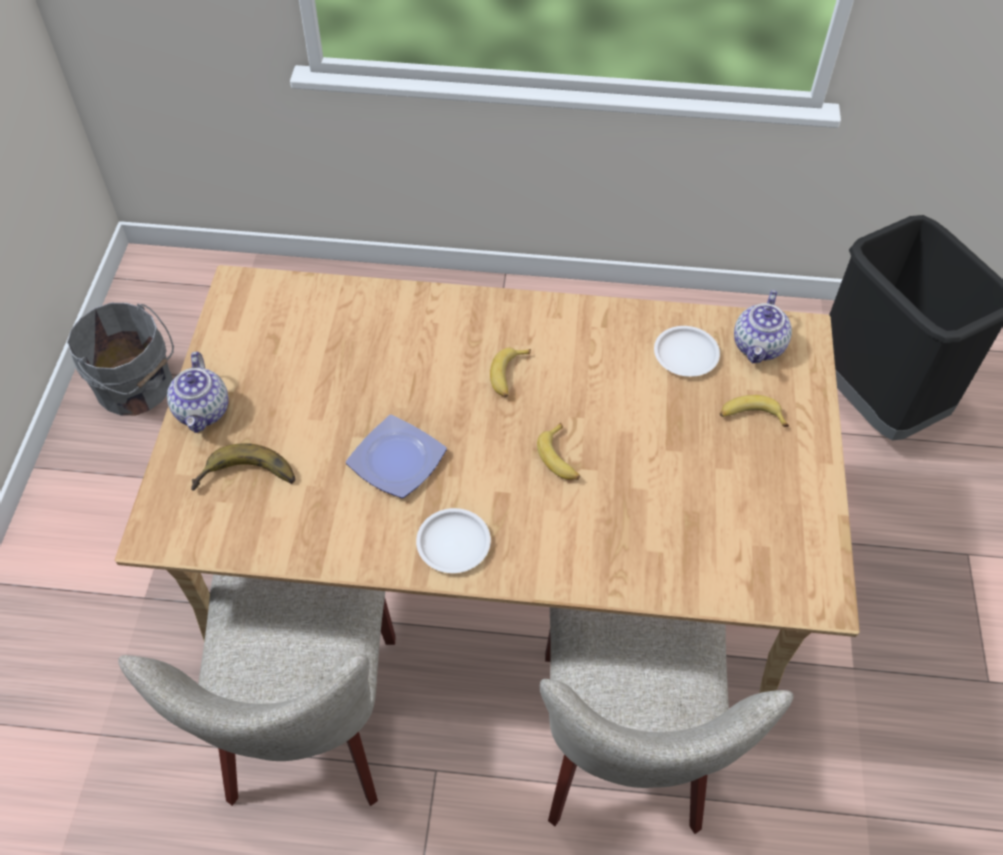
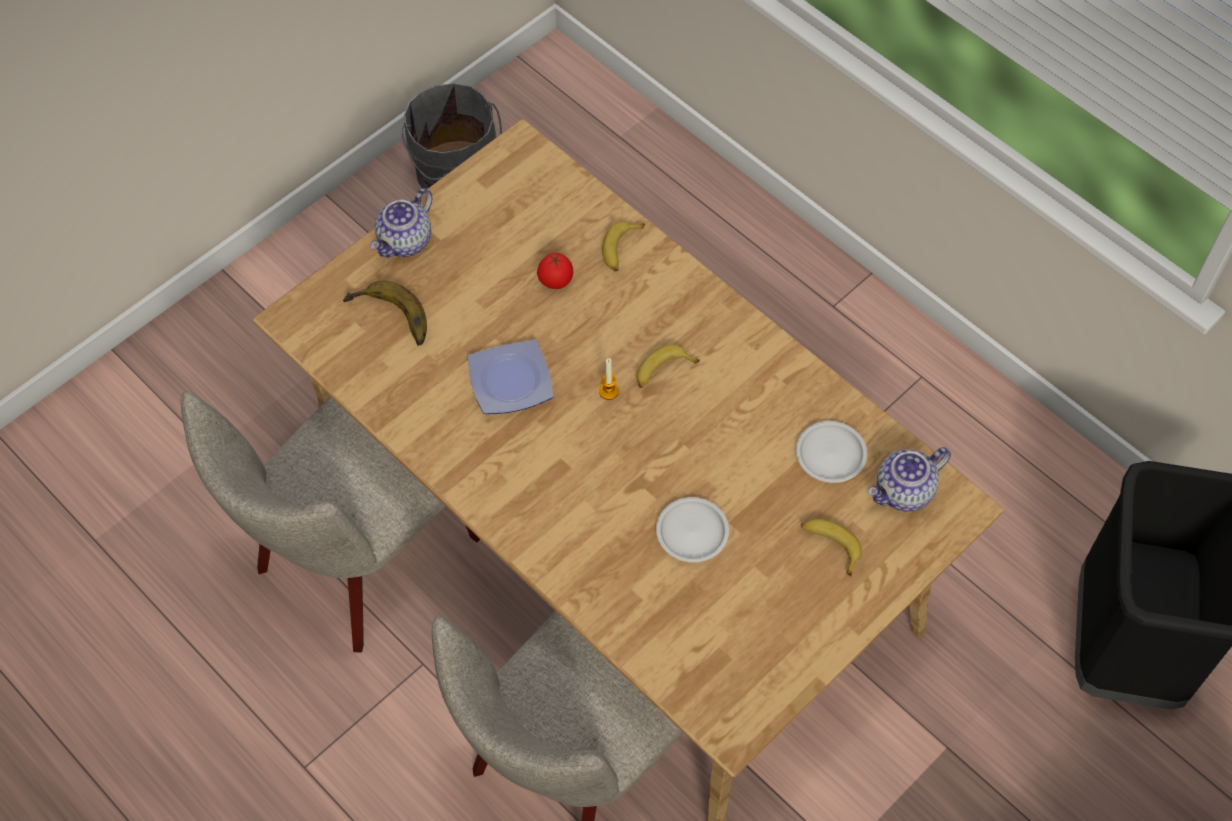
camera: 40 degrees right, 5 degrees up
(361, 364) = (555, 281): none -> tomato
(453, 543) = (491, 476): white plate -> white plate (691, 532)
(482, 417) = (608, 391): none -> candle
(560, 458) = (637, 468): banana -> banana (621, 249)

